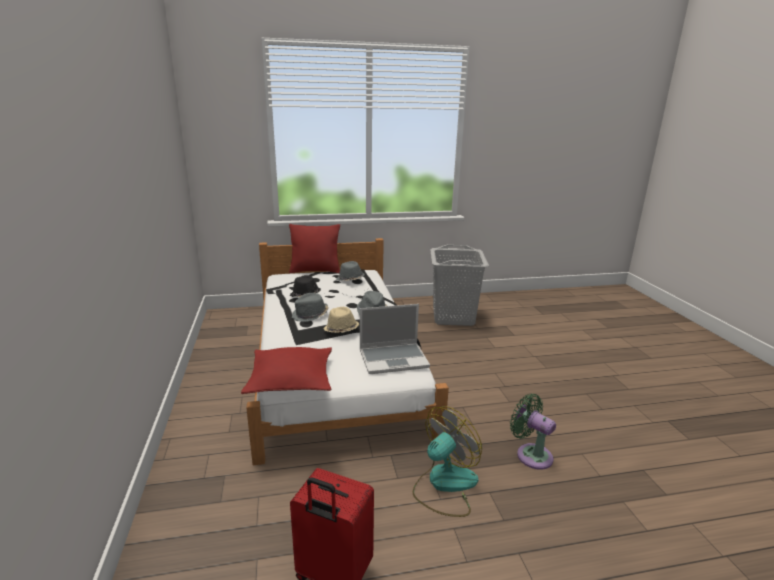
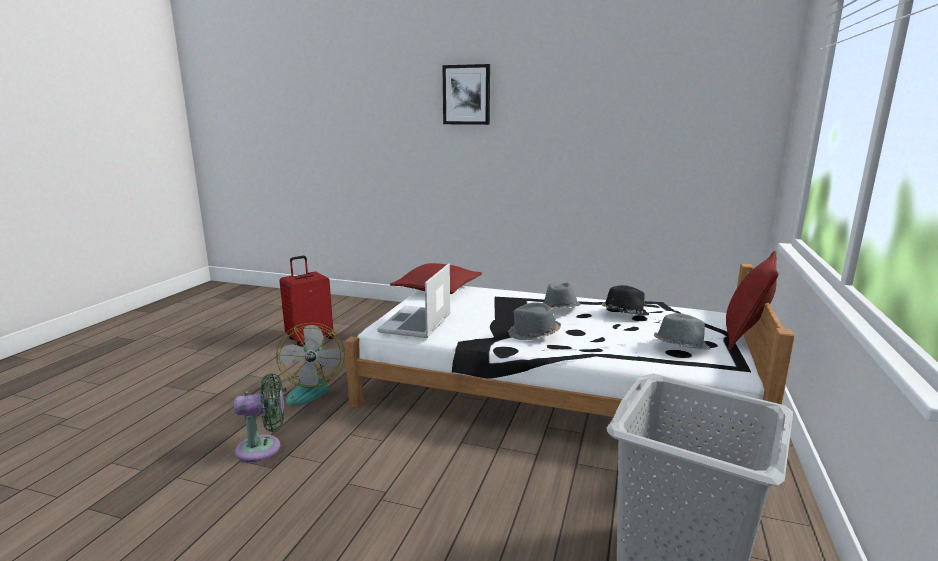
camera: 120 degrees right, 5 degrees down
(91, 158) = (466, 95): none -> picture
(341, 330) = (504, 313): beige hat -> none

